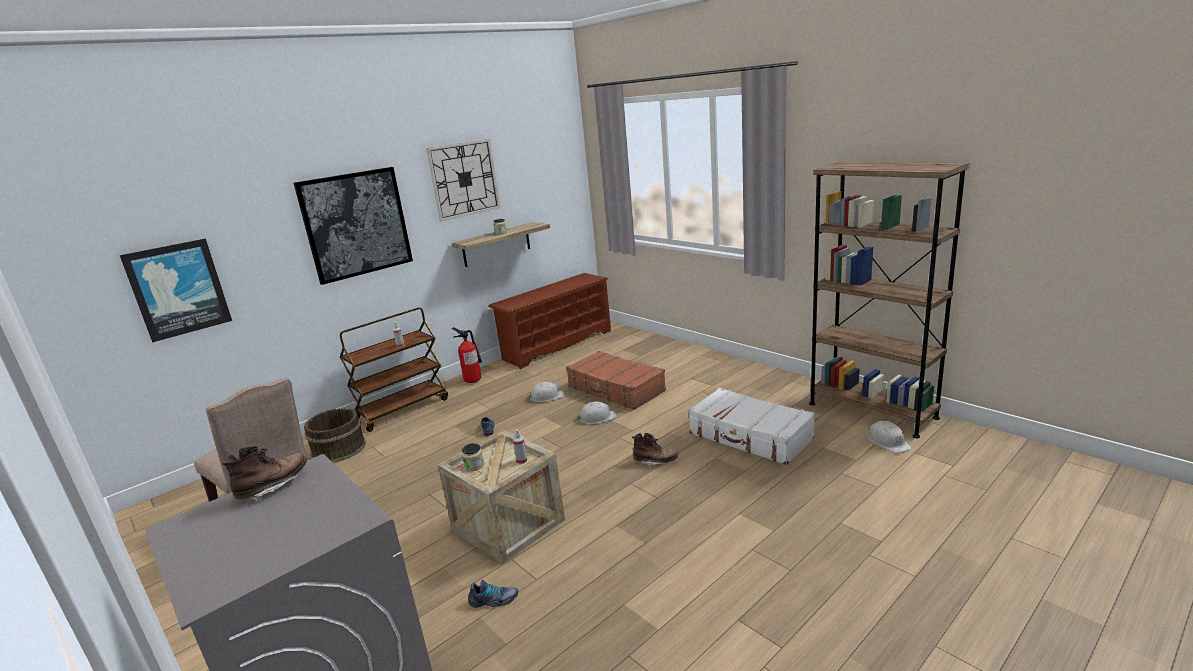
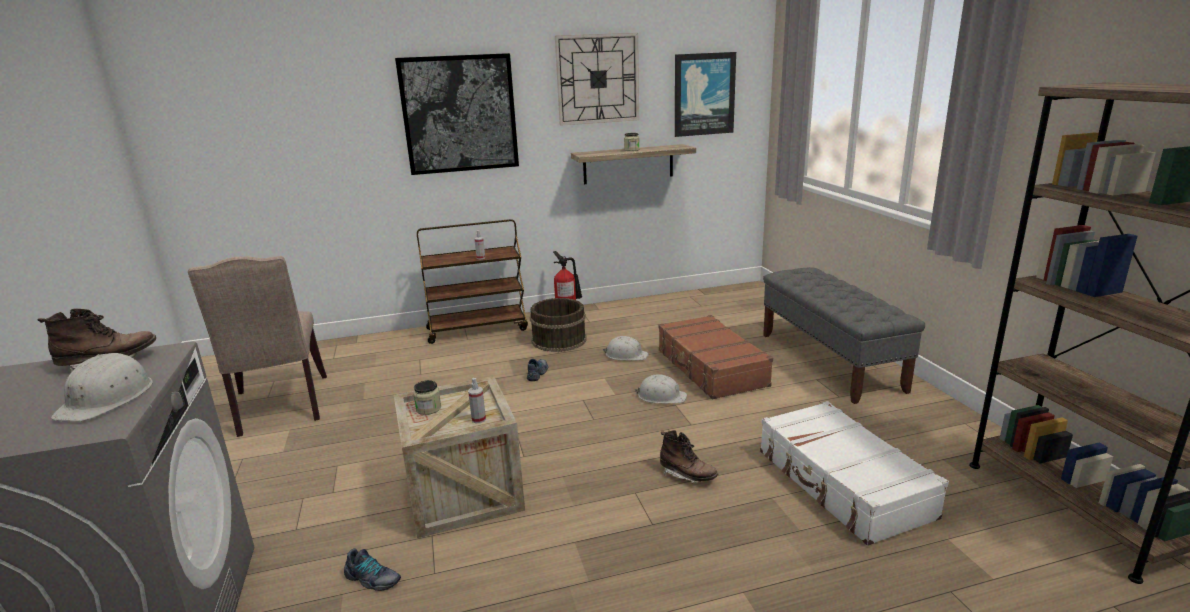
camera: 25 degrees right, 0 degrees up
(178, 289) = (267, 154): picture -> picture (704, 94)
(338, 449) = (390, 353): brown bucket -> brown bucket (558, 340)
(557, 344) = (685, 299): brown shoe rack -> none
(690, 364) = (830, 361): none -> grey bench
(888, 442) = (1072, 569): white hard hat -> white hard hat (107, 398)

